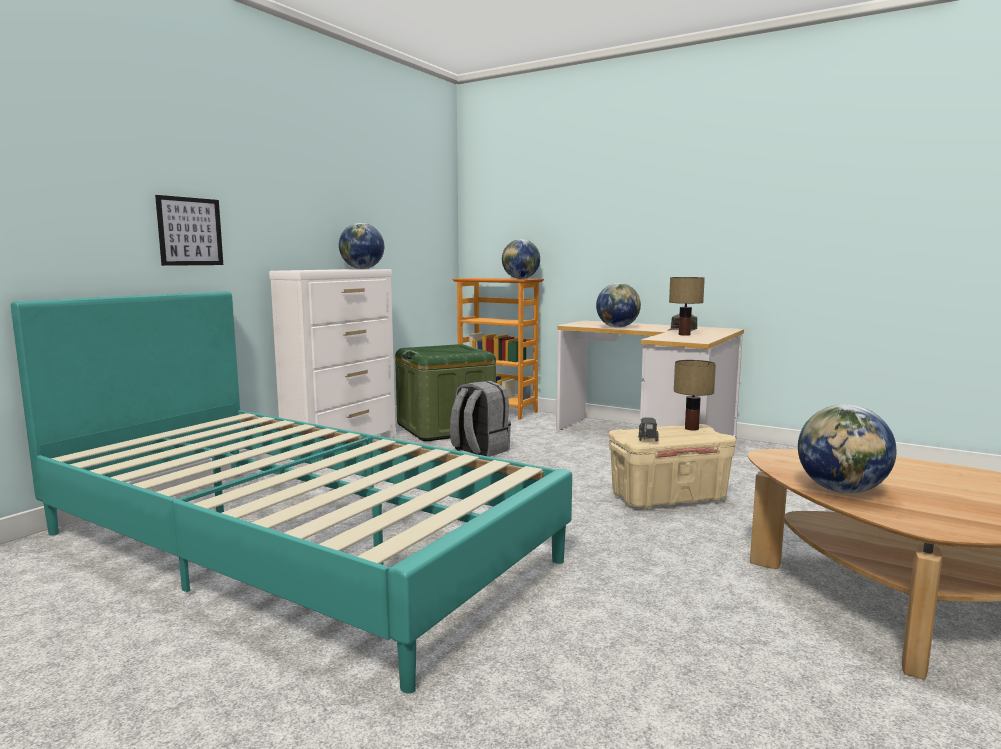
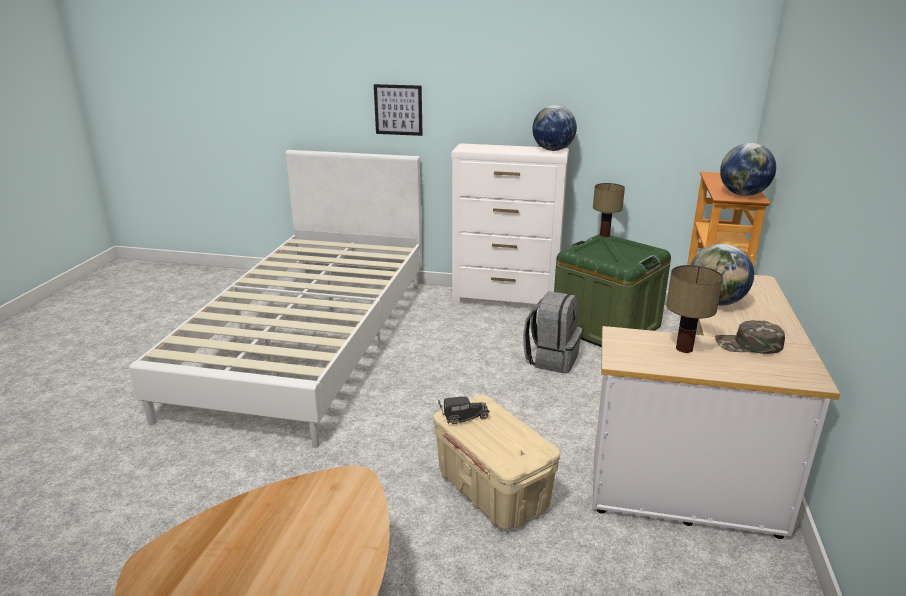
camera: 70 degrees right, 15 degrees up
(292, 546) = (309, 342): turquoise bed -> white bed
(692, 428) = (522, 443): table lamp -> table lamp (605, 235)
(842, 490) = (245, 519): globe -> none

